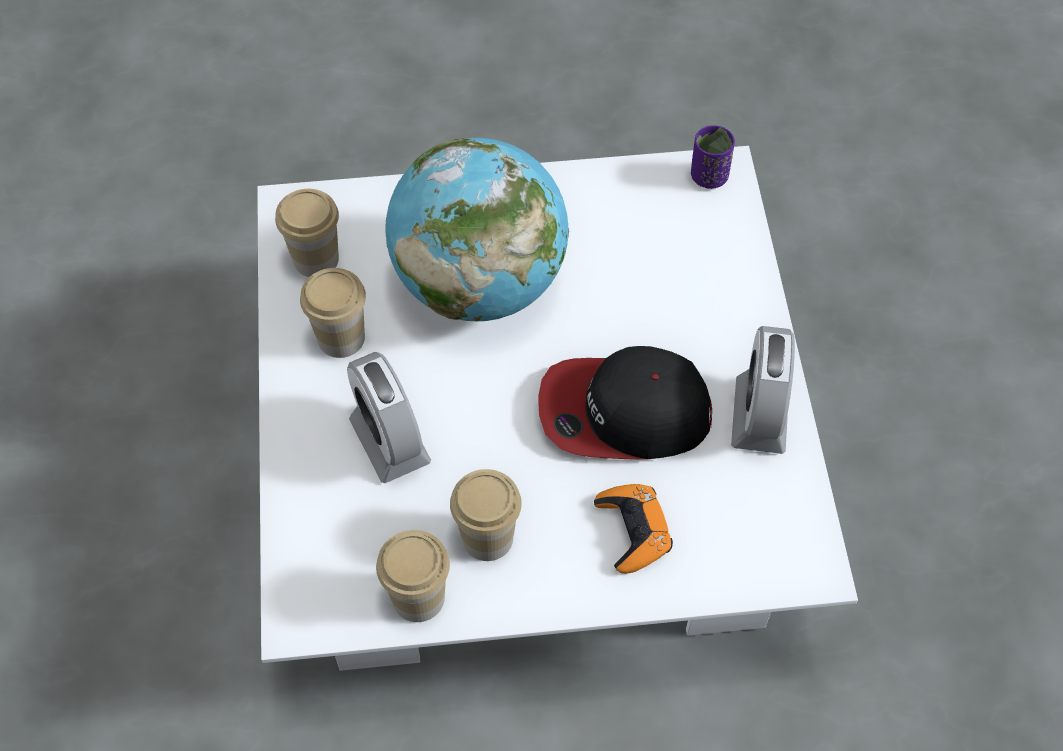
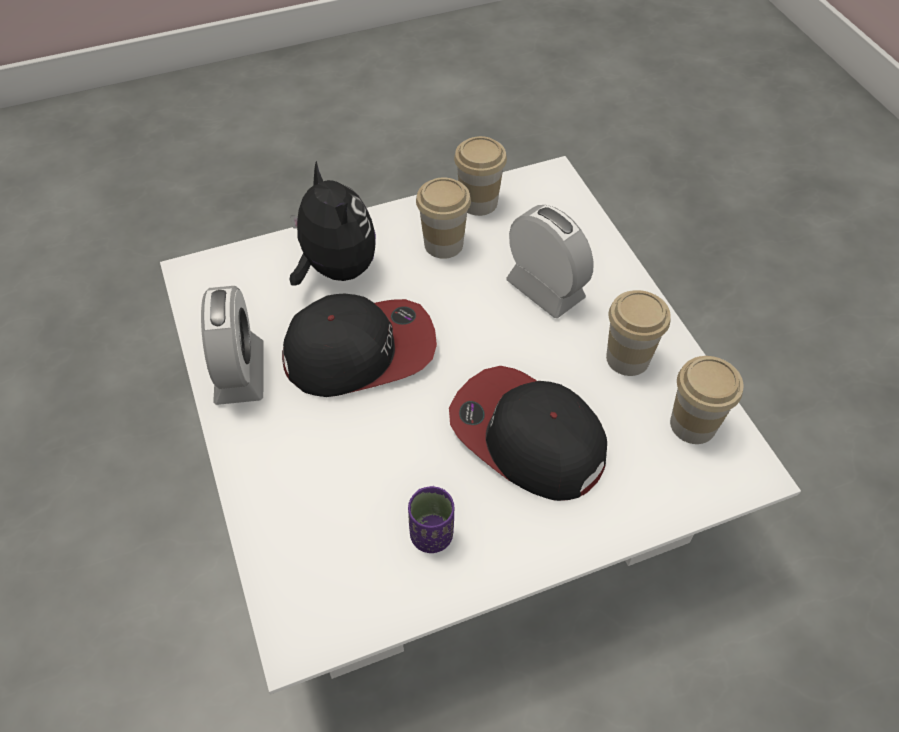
camera: 165 degrees right, 5 degrees down
(479, 283) = (527, 436): globe -> cap
(633, 531) = (335, 269): orange game controller -> plush toy
(709, 176) = (314, 627): purple cup -> purple cup (432, 535)

